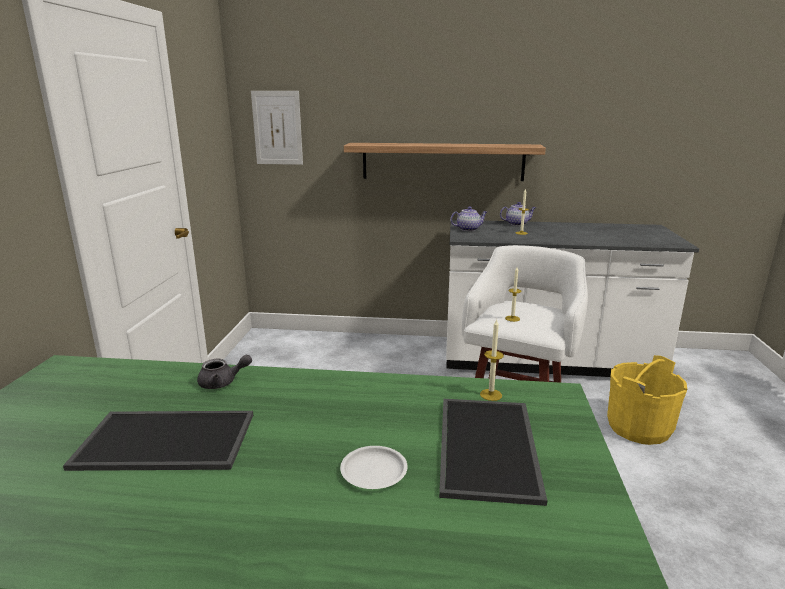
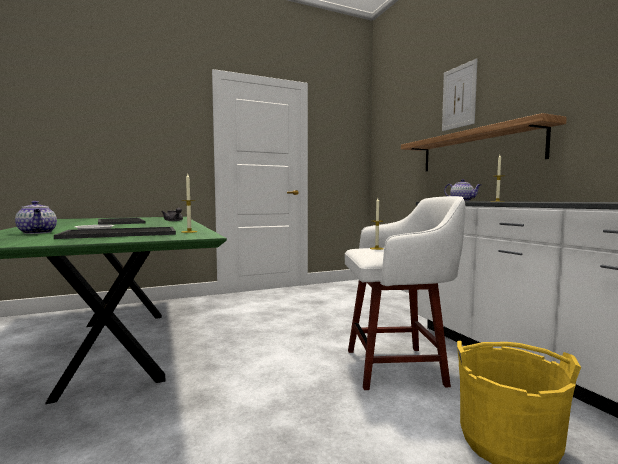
camera: 60 degrees right, 15 degrees down
(277, 128) = (387, 143): picture -> picture (459, 97)
(517, 224) = (526, 201): teapot -> teapot (38, 233)

